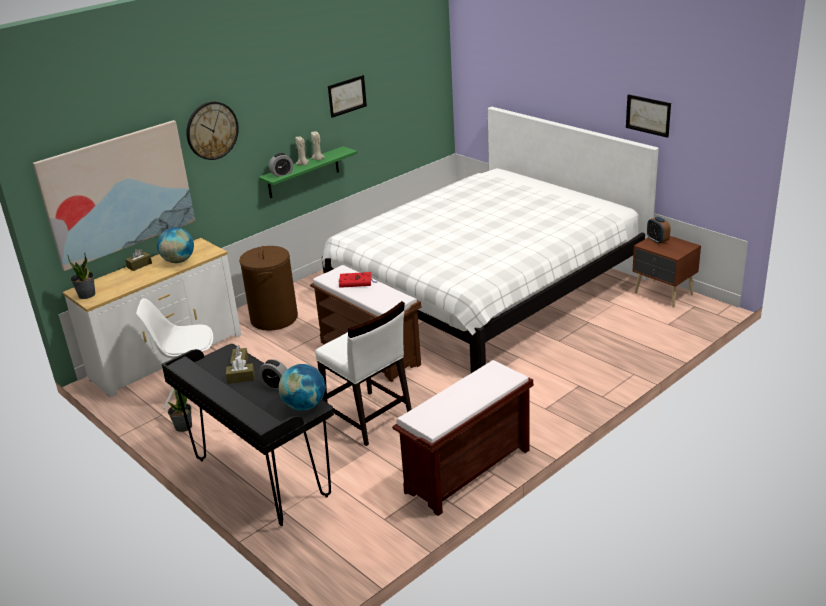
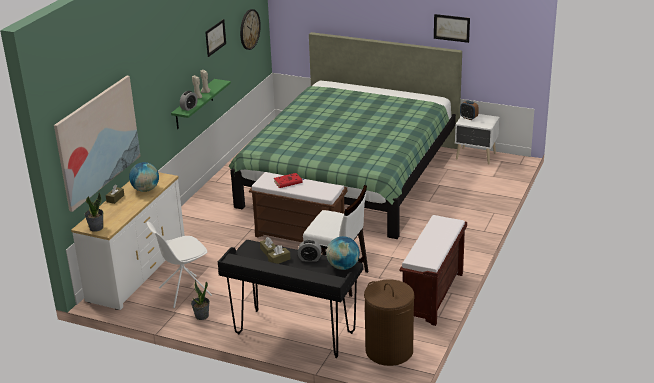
camera: 25 degrees left, 0 degrees up
(212, 130) = (146, 80): wall clock -> wall clock (249, 29)
(274, 318) = (200, 227): brown laundry basket -> brown laundry basket (389, 351)
(486, 291) = (350, 176): white bed -> green bed
(663, 294) = (476, 157): brown nightstand -> white nightstand

